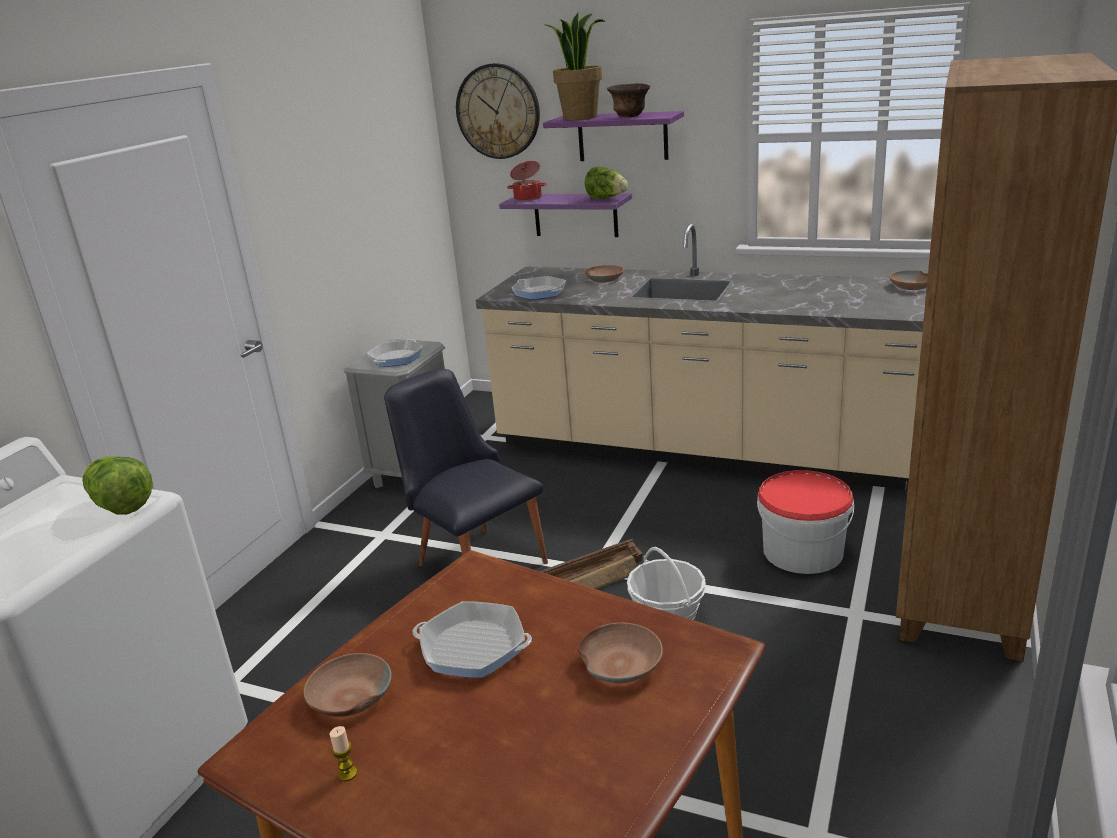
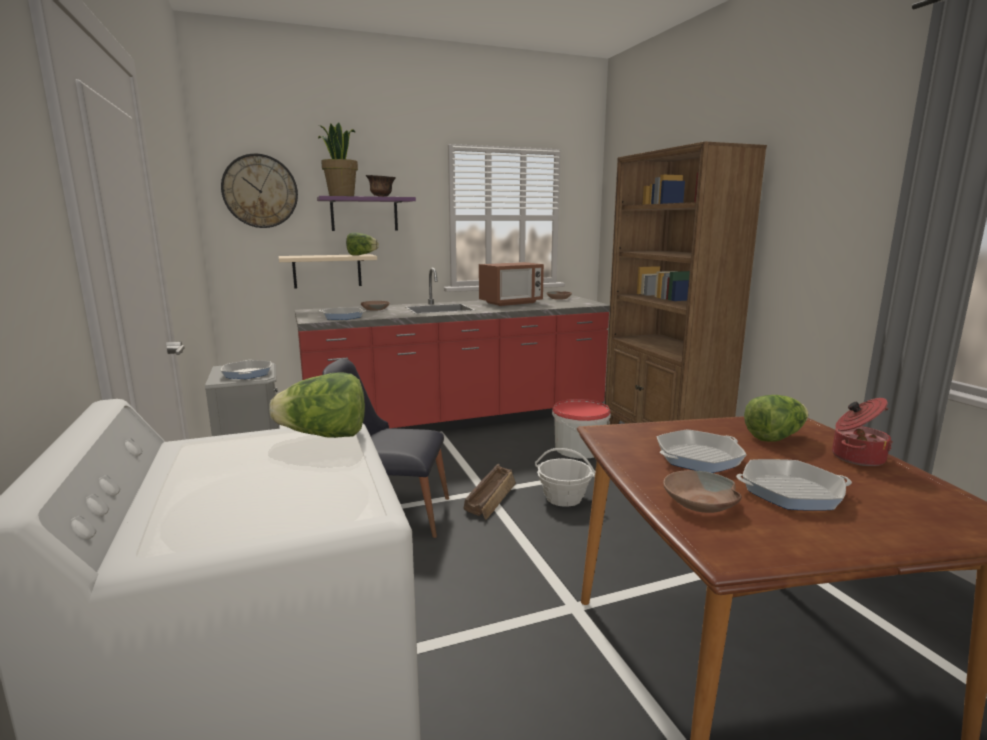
camera: 45 degrees left, 10 degrees down
(347, 774) = (797, 530): candle -> none
(447, 736) = (791, 492): none -> frying pan
(528, 198) = (295, 256): cooking pot -> cooking pot (856, 457)
(575, 215) = (327, 271): purple shelf -> beige shelf
(620, 664) = (774, 437): brown bowl -> lettuce
(711, 450) = (459, 420): beige counter -> red counter
(806, 289) = (511, 303): none -> microwave

